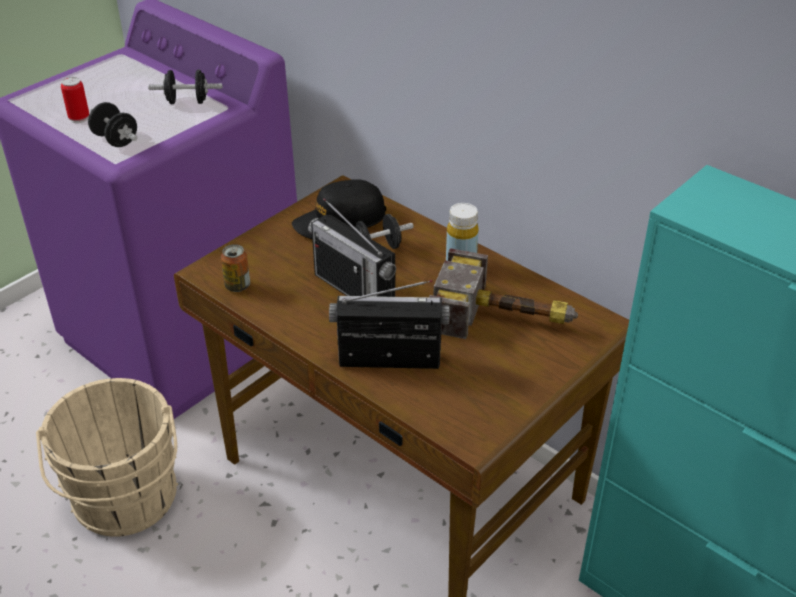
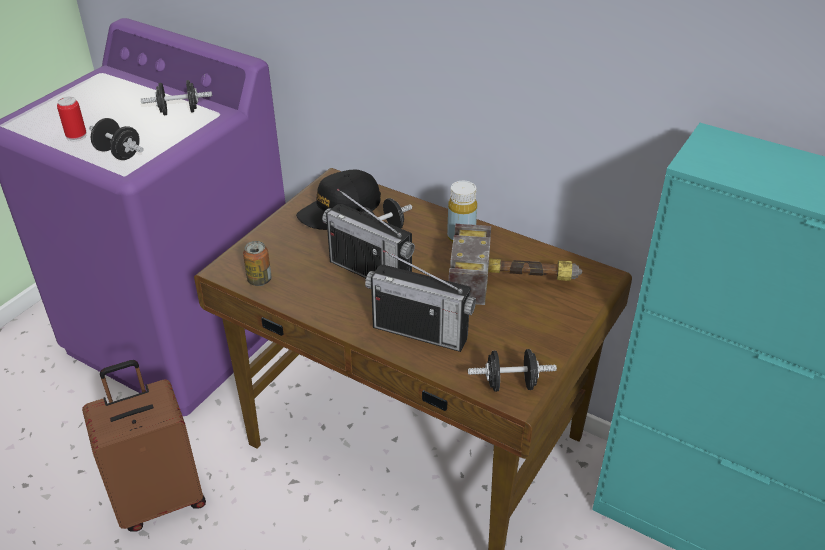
camera: 10 degrees left, 0 degrees up
(125, 502) = (160, 499): beige bucket -> brown suitcase
(389, 359) = (420, 332): radio -> radio turned 150 degrees counterclockwise
(470, 426) = (510, 384): none -> black dumbbell

